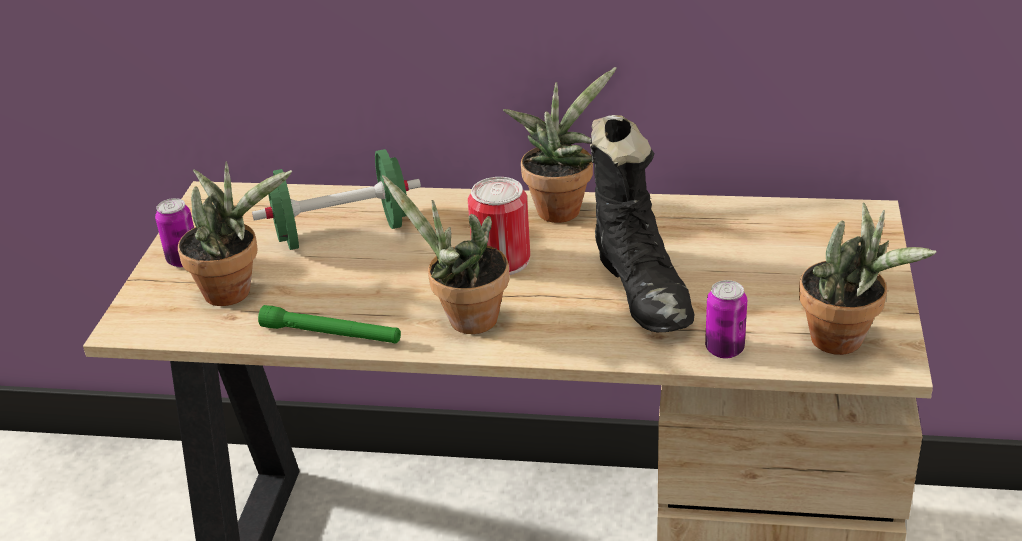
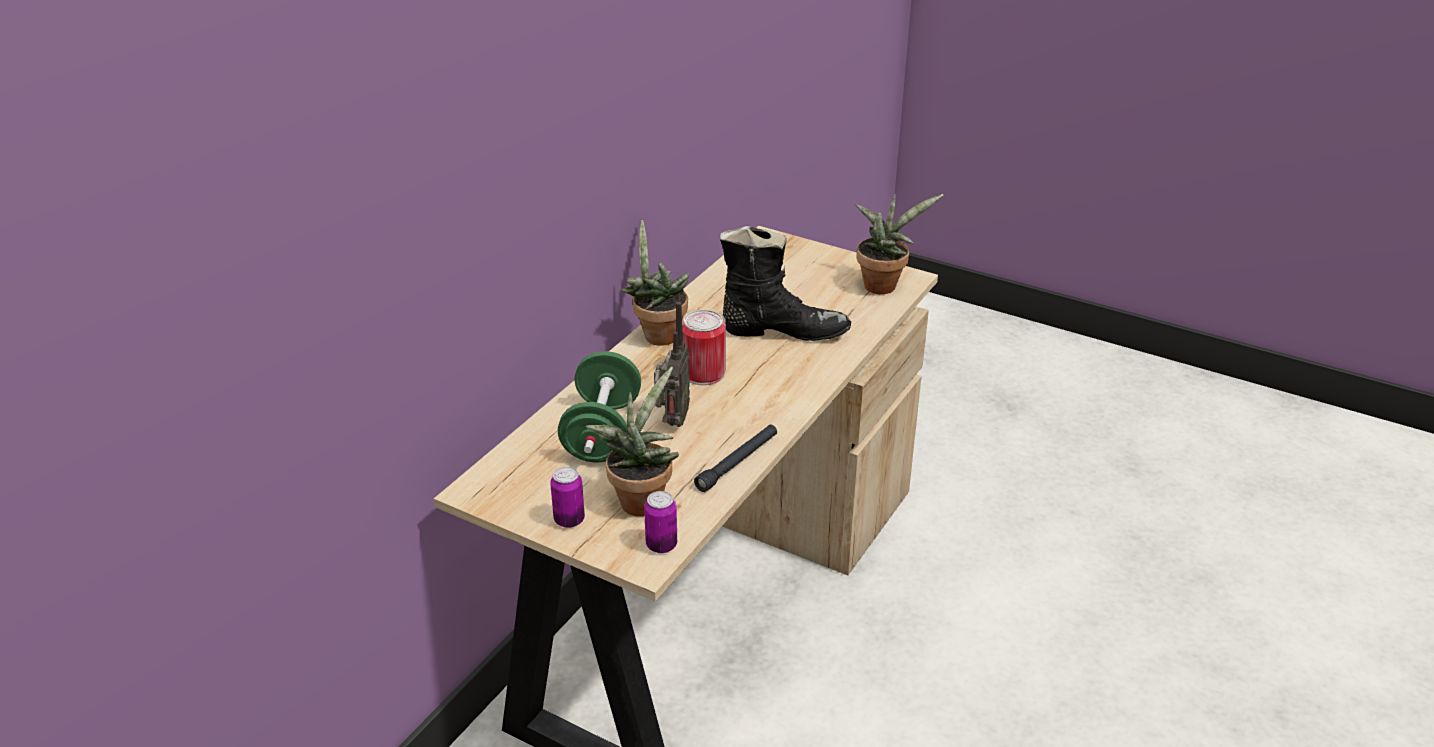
camera: 70 degrees left, 0 degrees up
(331, 334) = (737, 463): green flashlight -> black flashlight
(387, 268) = (672, 422): none -> radio
(465, 320) = (764, 403): potted plant -> none
(724, 349) = (864, 322): can -> can (661, 545)

